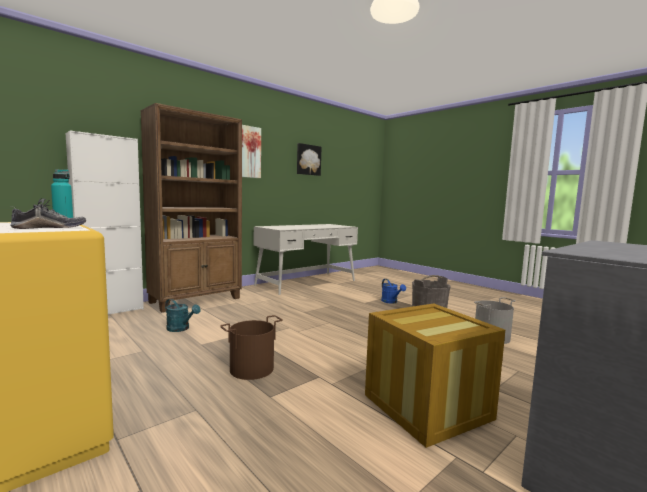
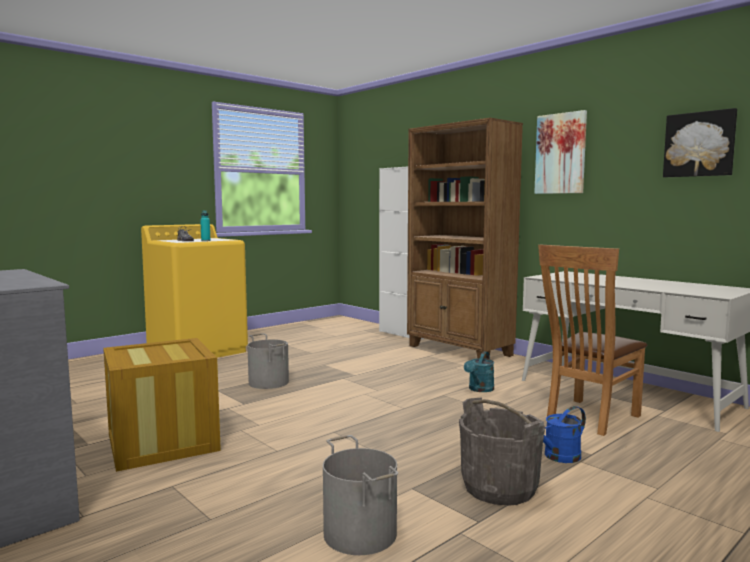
camera: 90 degrees right, 0 degrees up
(181, 329) = (363, 356): turquoise watering can -> turquoise watering can (479, 389)
(252, 369) = (268, 382): brown bucket -> grey bucket
(342, 292) = (588, 418): none -> brown chair

